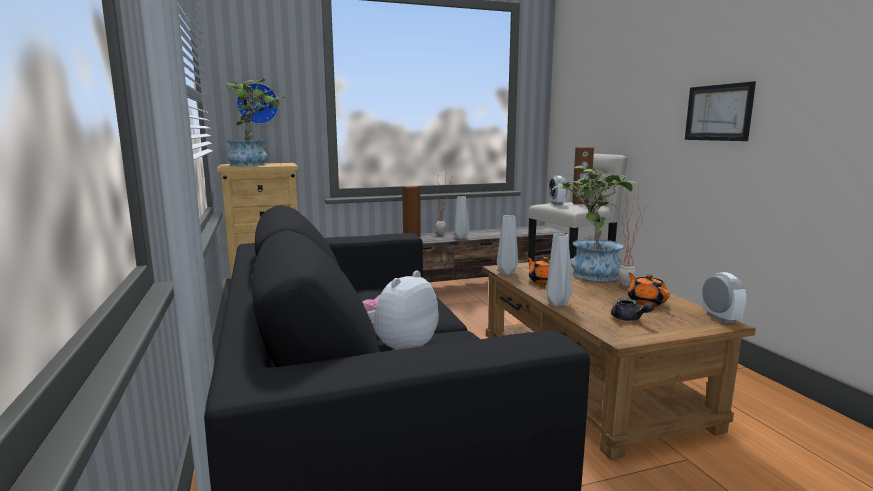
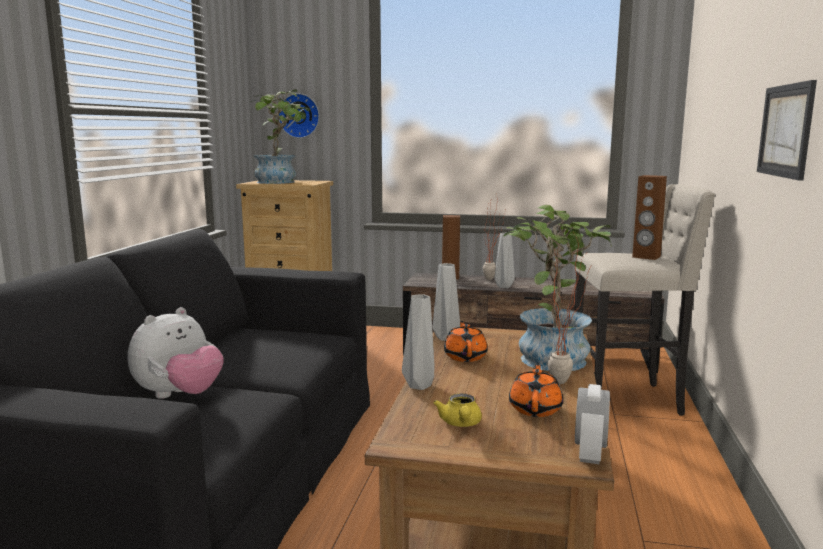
camera: 30 degrees right, 0 degrees up
(398, 348) = (179, 395): plush toy -> plush toy turned 150 degrees clockwise
(557, 203) = (608, 254): alarm clock -> none
(629, 319) = (460, 424): grey teapot -> yellow teapot

